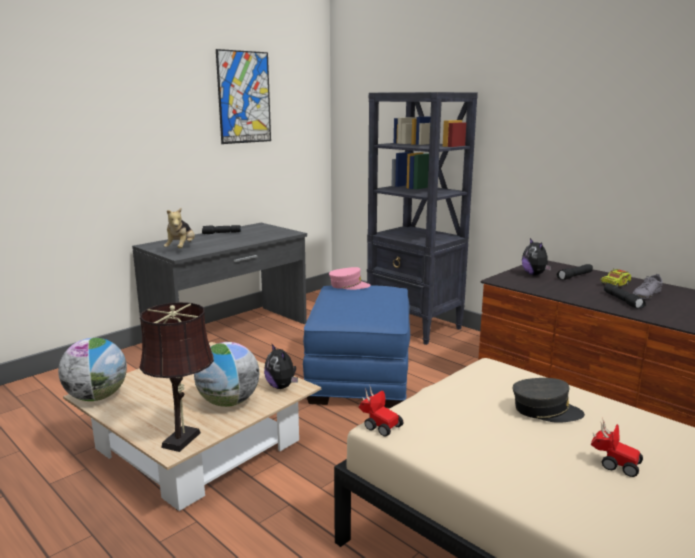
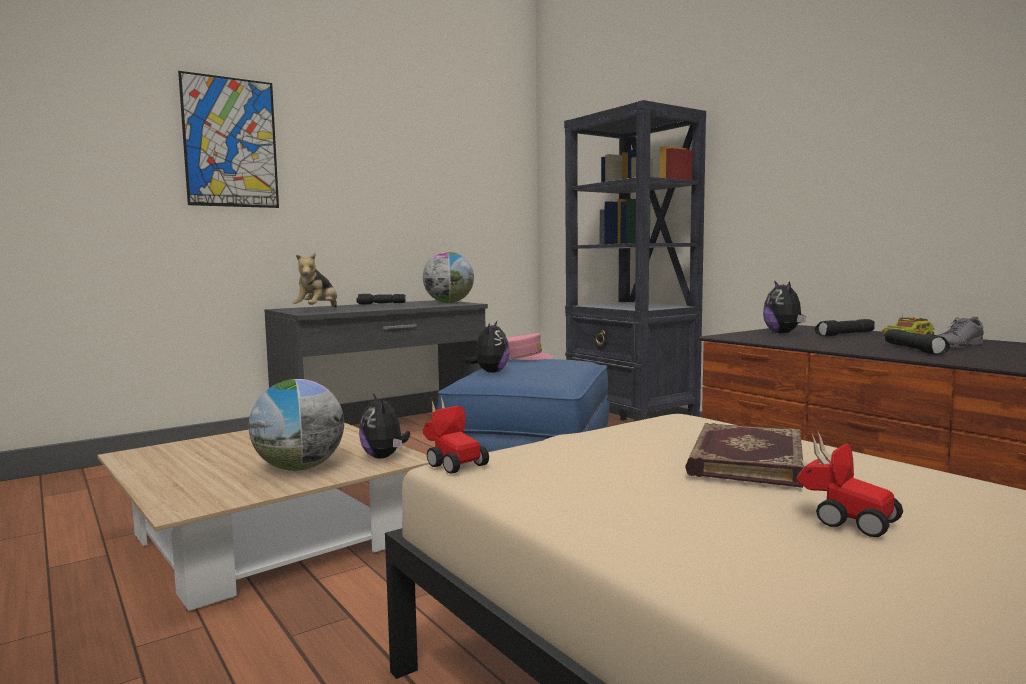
camera: 10 degrees right, 10 degrees down
(97, 397) = (137, 457): globe -> globe (449, 302)
(184, 438) = (207, 498): brown table lamp -> none
(244, 97) = (421, 144): picture -> picture (230, 142)
(334, 307) = (490, 372): none -> plush toy
(545, 410) = (743, 459): grey cap -> book

